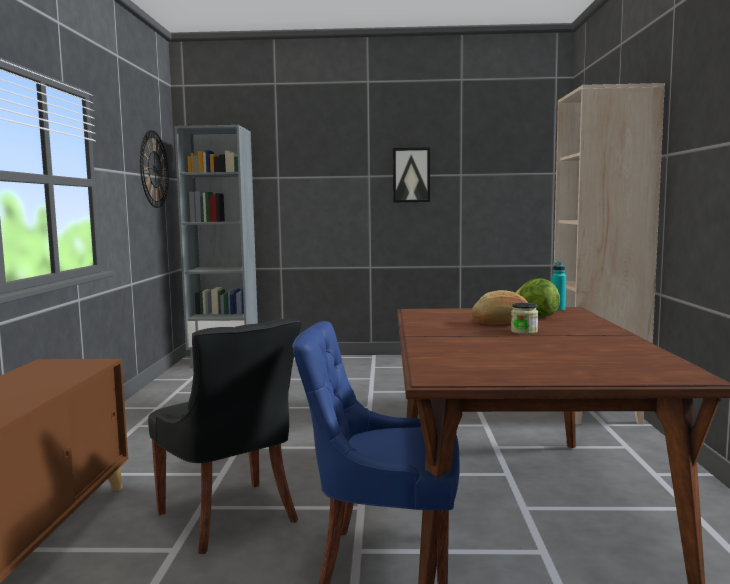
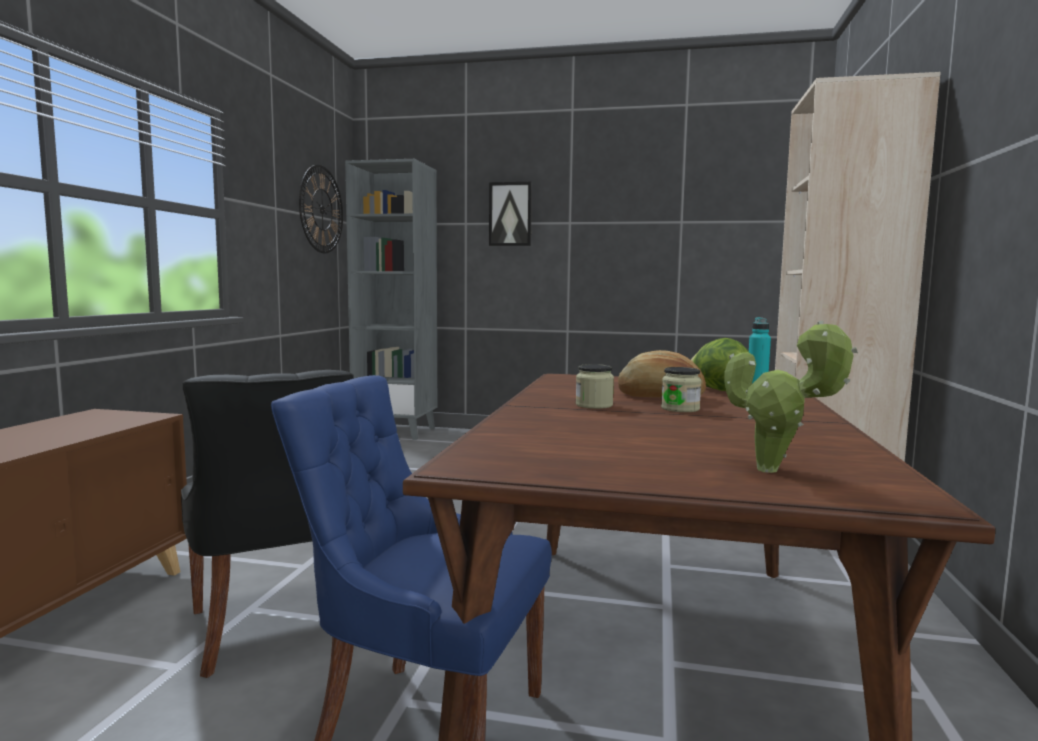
camera: 10 degrees right, 0 degrees up
(411, 175) = (620, 222): picture -> picture (510, 214)
(465, 332) = (594, 405): none -> jar
(615, 368) = (775, 471): none -> potted plant

